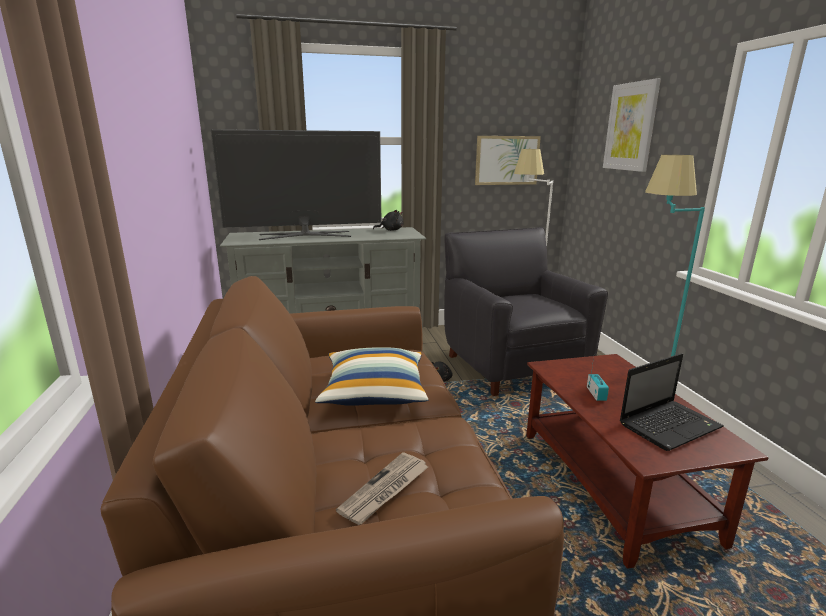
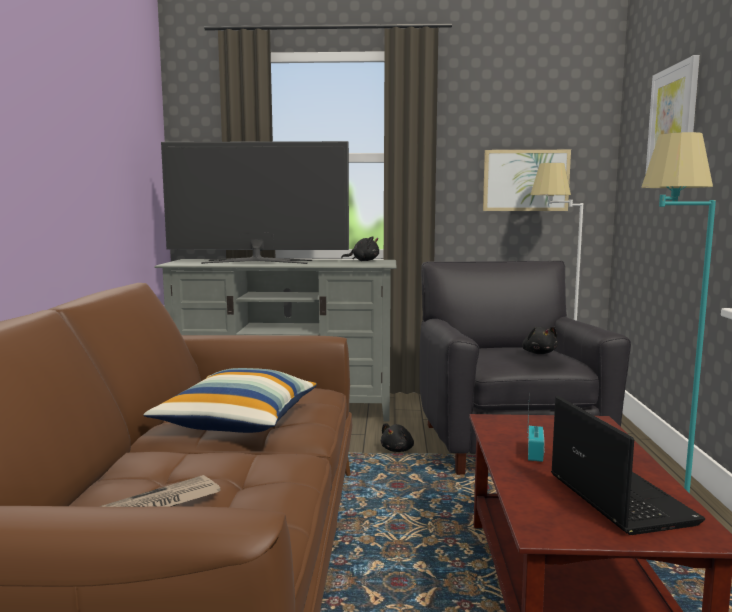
camera: 15 degrees right, 10 degrees down
(538, 301) = (538, 353): none -> black plush toy
(670, 425) = (617, 498): laptop -> laptop turned 90 degrees counterclockwise

